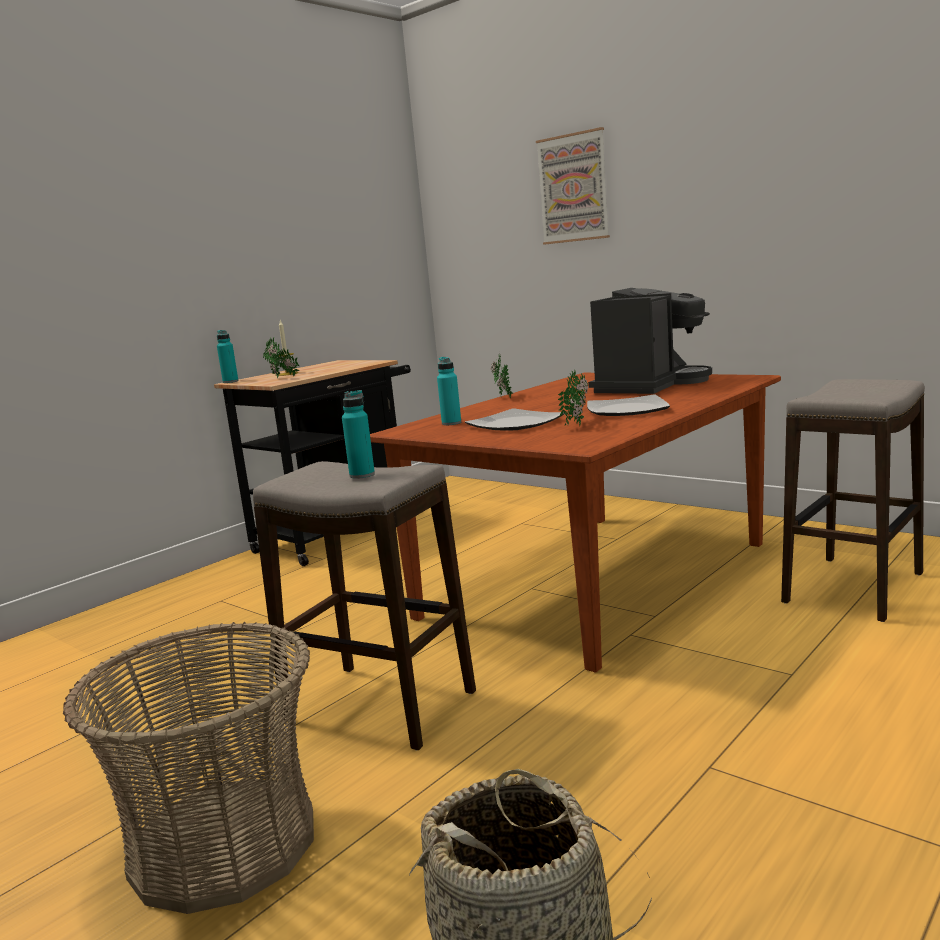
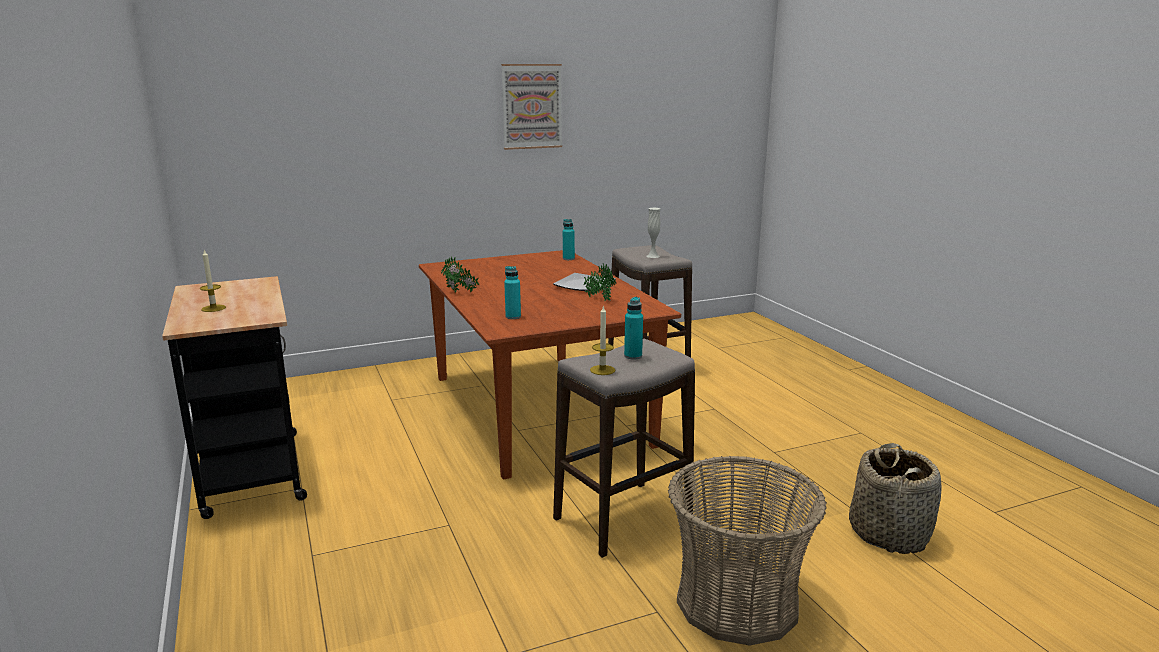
camera: 65 degrees left, 5 degrees up
(230, 382) = (178, 329): turquoise bottle -> turquoise bottle (568, 259)
(283, 378) = (243, 313): potted plant -> none
(293, 476) = (602, 370): none -> candle
(516, 424) = (560, 307): plate -> none
(573, 188) = (360, 108): picture -> picture (531, 106)
(649, 385) = (521, 267): coffee machine -> none
(847, 392) = (653, 256): none -> white vase

